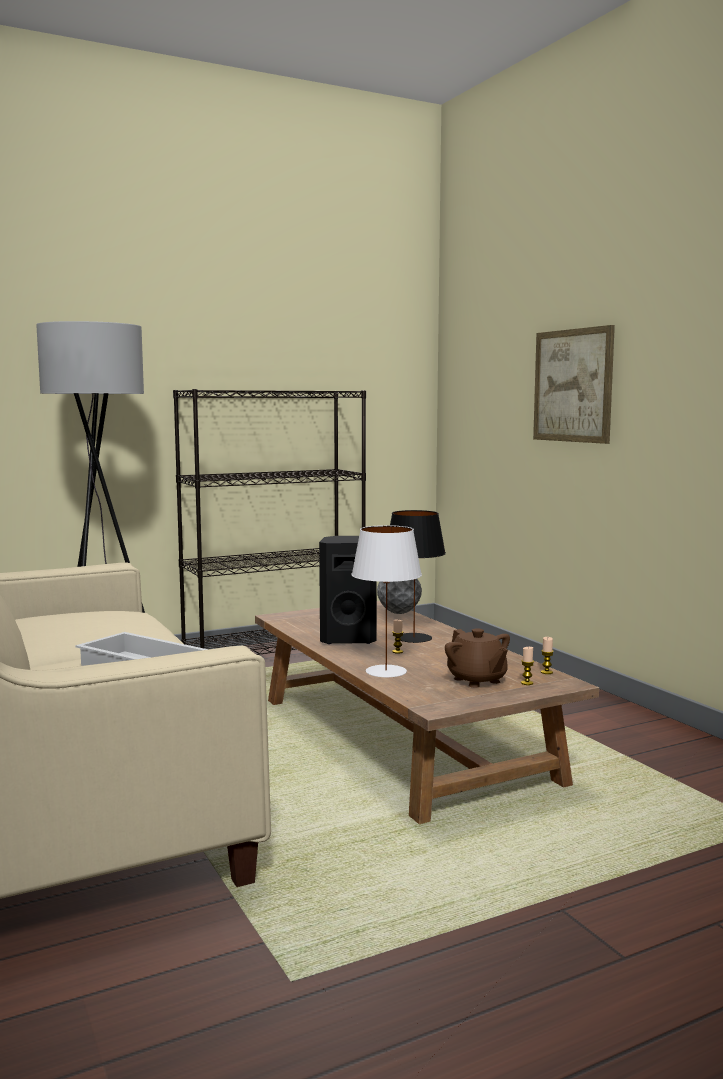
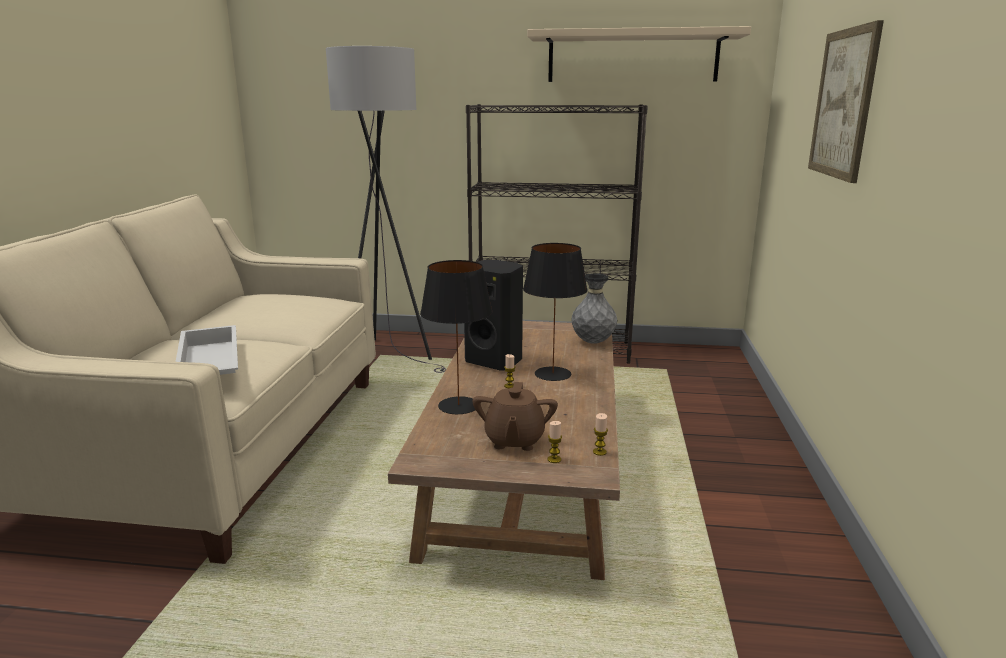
camera: 35 degrees right, 10 degrees up
(323, 346) = (632, 57): none -> beige shelf
(386, 671) = (458, 406): white table lamp -> black table lamp

